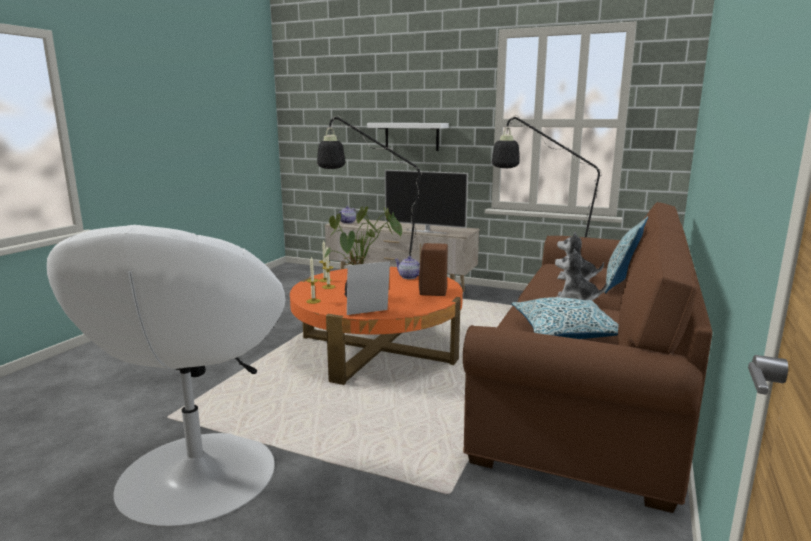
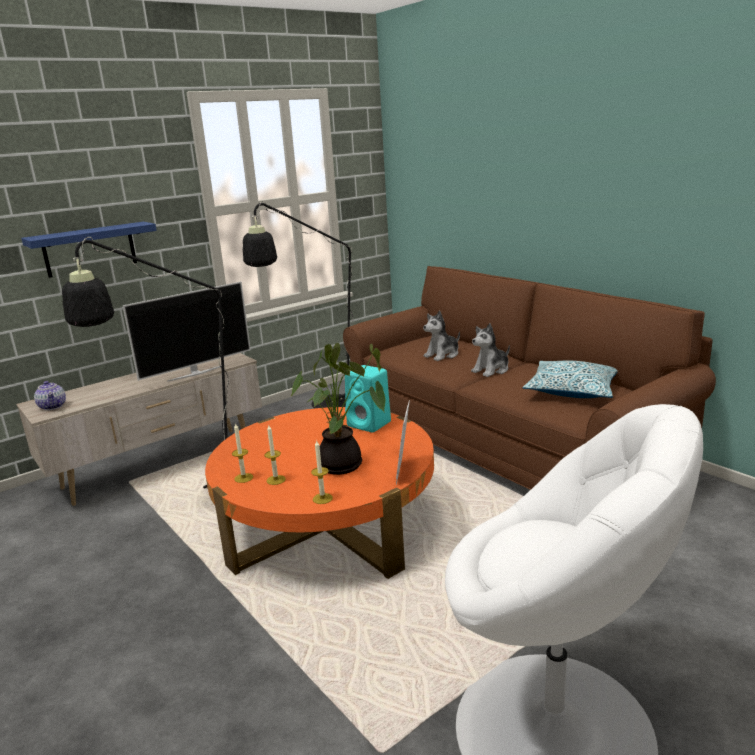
camera: 60 degrees left, 5 degrees up
(409, 277) = (302, 426): teapot -> none
(411, 136) = (89, 249): white shelf -> blue shelf
(433, 292) = (370, 424): brown speaker -> turquoise speaker
(622, 285) = (476, 346): pillow -> none

